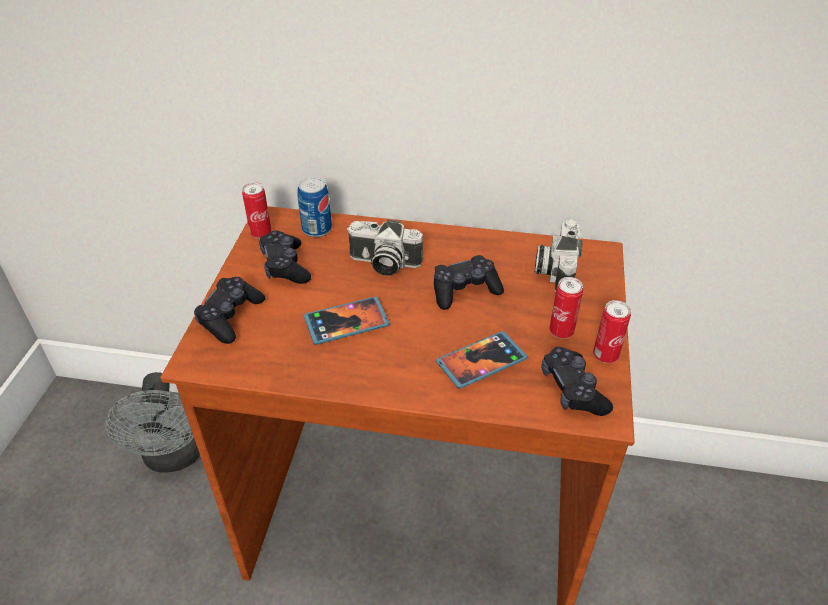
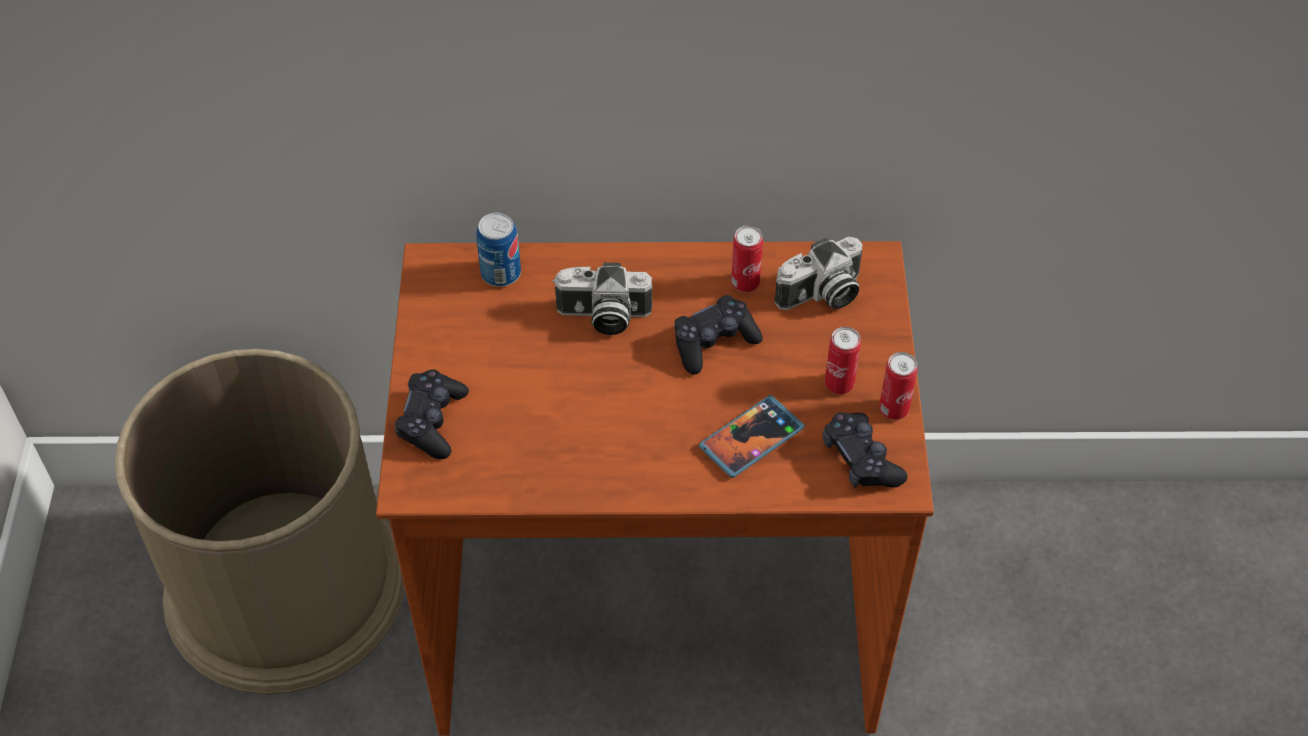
camera: 10 degrees left, 10 degrees up
(173, 457) = (286, 584): grey fan -> brown trash can
(261, 233) = (427, 290): can -> can (745, 283)
(285, 266) = (477, 337): black game controller -> none
(346, 323) = (579, 409): phone -> none
(555, 269) = (821, 295): camera -> camera turned 120 degrees counterclockwise

